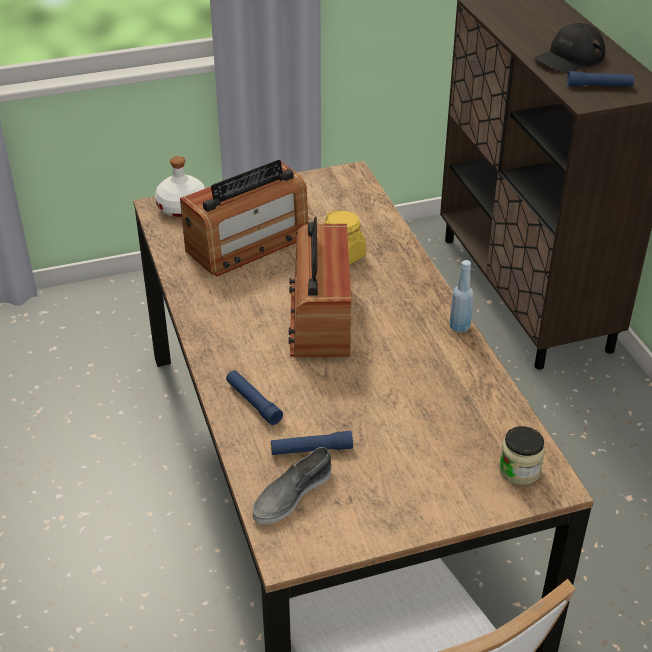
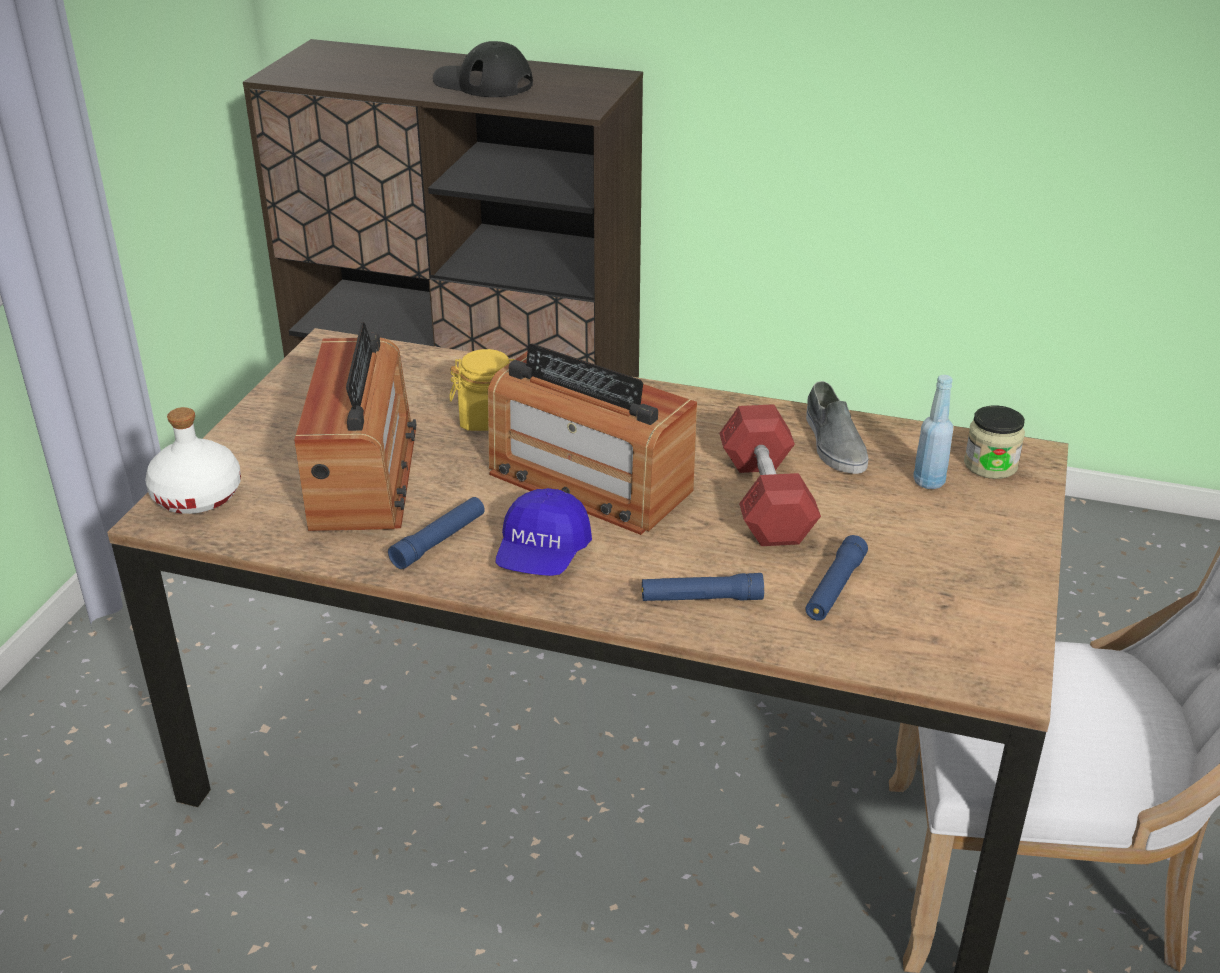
camera: 55 degrees left, 5 degrees down
(238, 331) = (542, 555): none -> blue cap
(291, 494) = (902, 635): grey shoe -> grey shoe (833, 443)
(373, 388) = (765, 499): none -> red dumbbell
(459, 327) = (719, 401): blue bottle -> blue bottle (928, 482)
(569, 58) = (483, 83): black cap -> black cap turned 120 degrees clockwise
(599, 86) = (563, 92): blue flashlight -> blue flashlight (439, 541)

